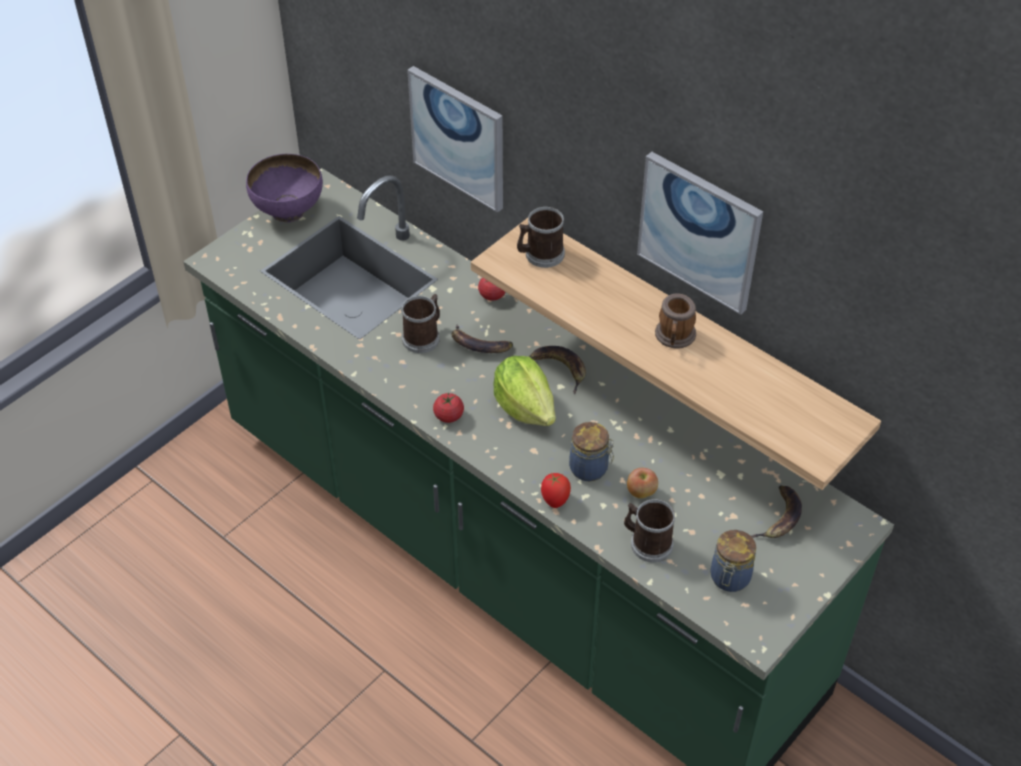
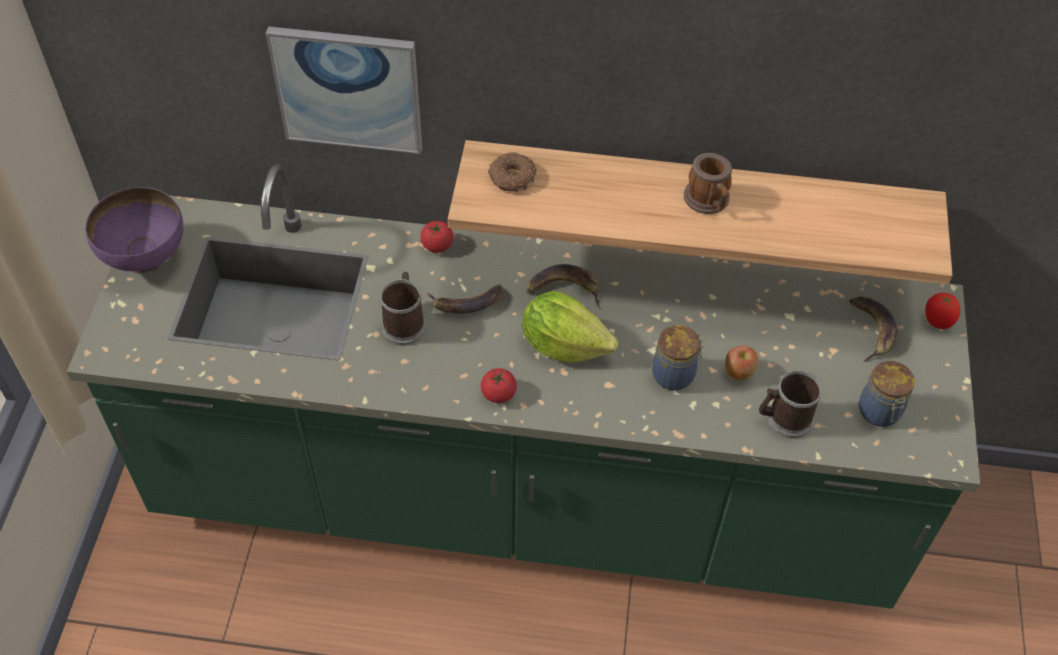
camera: 35 degrees left, 5 degrees up
(540, 255) = (511, 178): mug -> donut
(555, 500) = (670, 424): tomato -> tomato (937, 321)
(699, 231) = (709, 79): picture -> none

